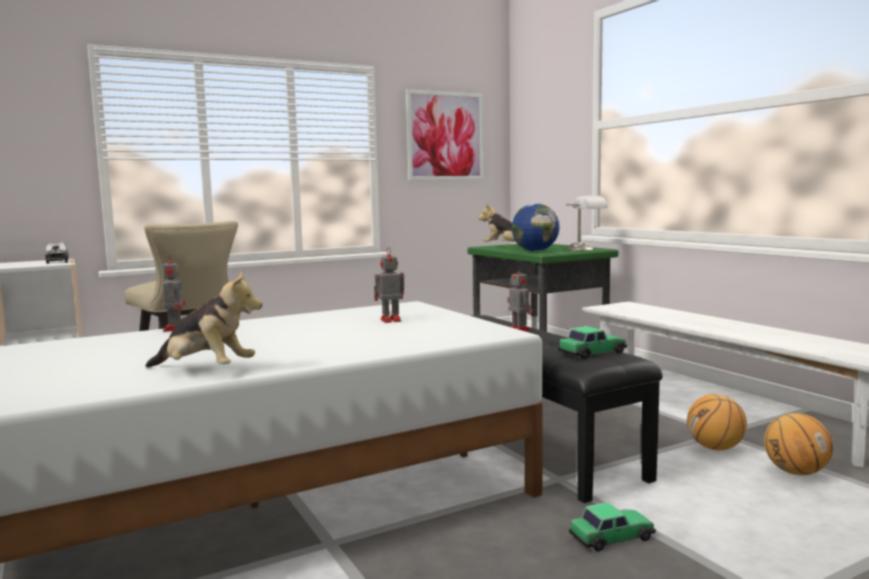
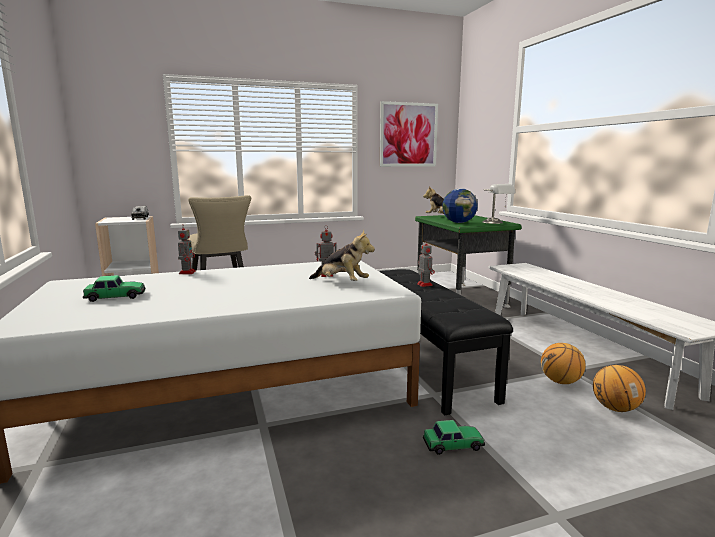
camera: 10 degrees right, 5 degrees up
(205, 370) = (179, 309): plush toy -> plush toy (341, 283)
(593, 353) = (465, 309): toy car -> toy car (116, 296)

